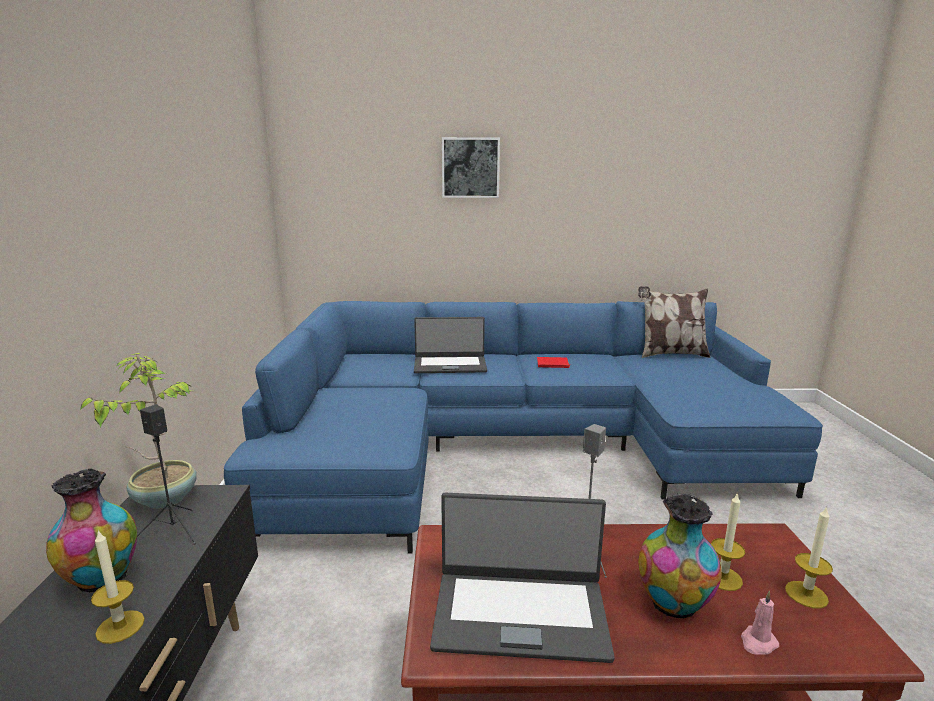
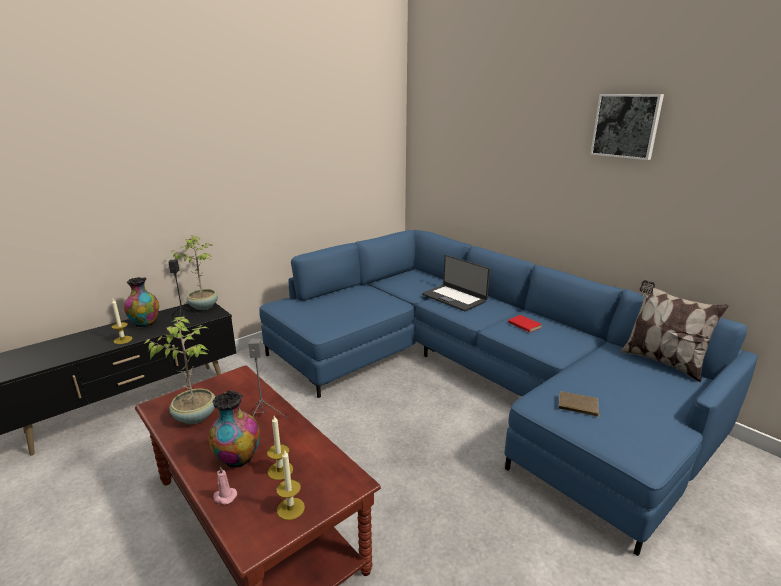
camera: 50 degrees right, 5 degrees up
(470, 168) = (523, 139): picture -> picture (626, 126)
(520, 613) = (195, 416): laptop -> potted plant
(707, 400) = (577, 406): none -> brown book

